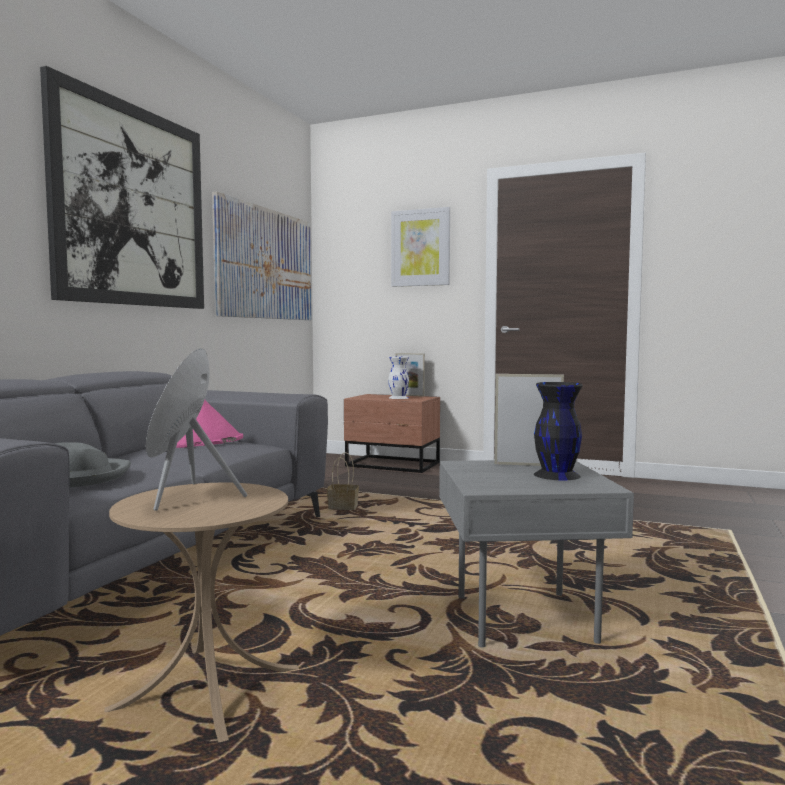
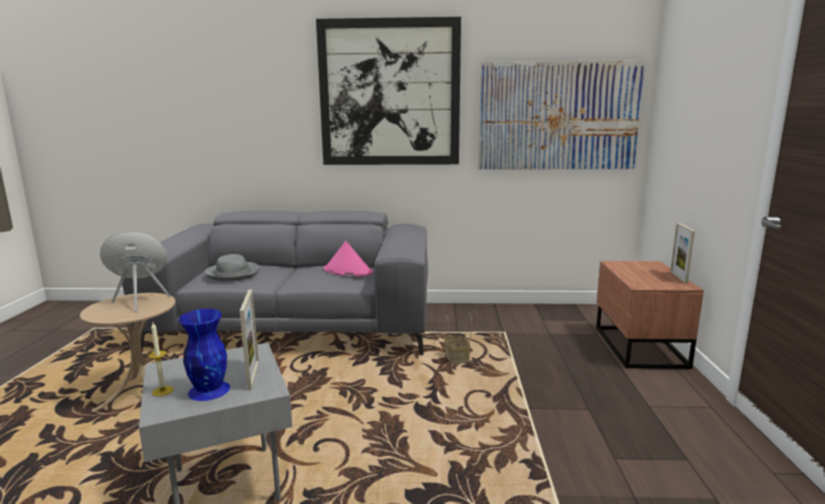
camera: 70 degrees right, 10 degrees up
(398, 398) = (646, 276): white vase -> none
(420, 248) = (721, 89): picture -> none
(552, 487) = (162, 391): none -> candle
(556, 475) = (209, 390): black vase -> blue vase

